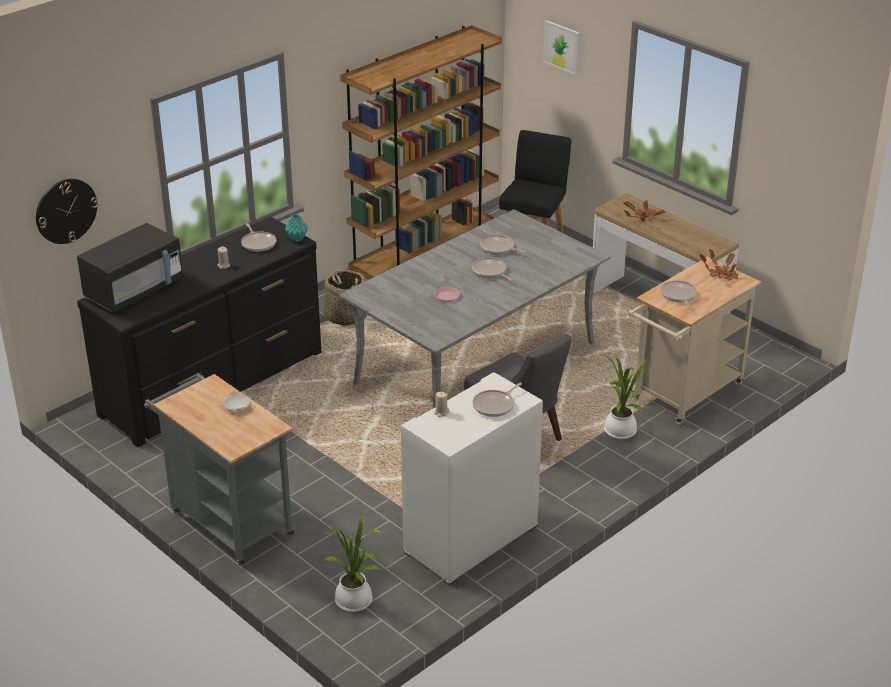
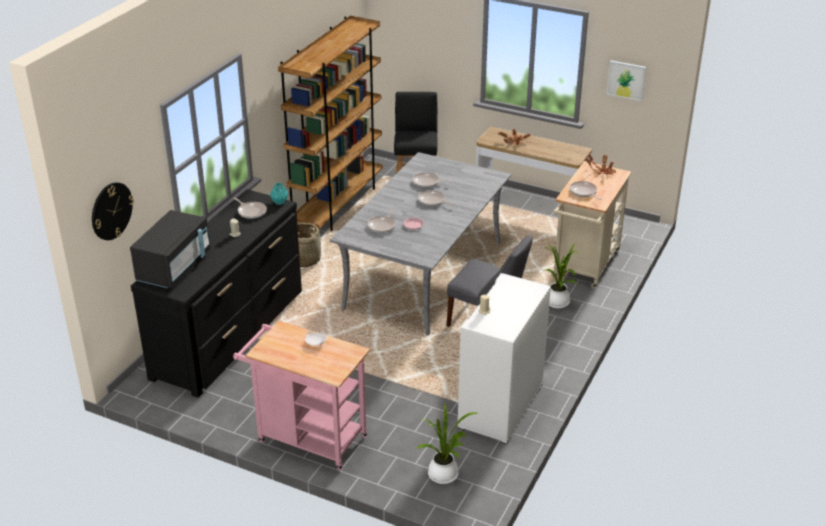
camera: 20 degrees left, 0 degrees up
(227, 520) = (306, 438): grey cart -> pink cart
(495, 405) = (519, 297): frying pan -> frying pan (382, 226)
(562, 47) = (420, 23): picture -> picture (626, 80)

